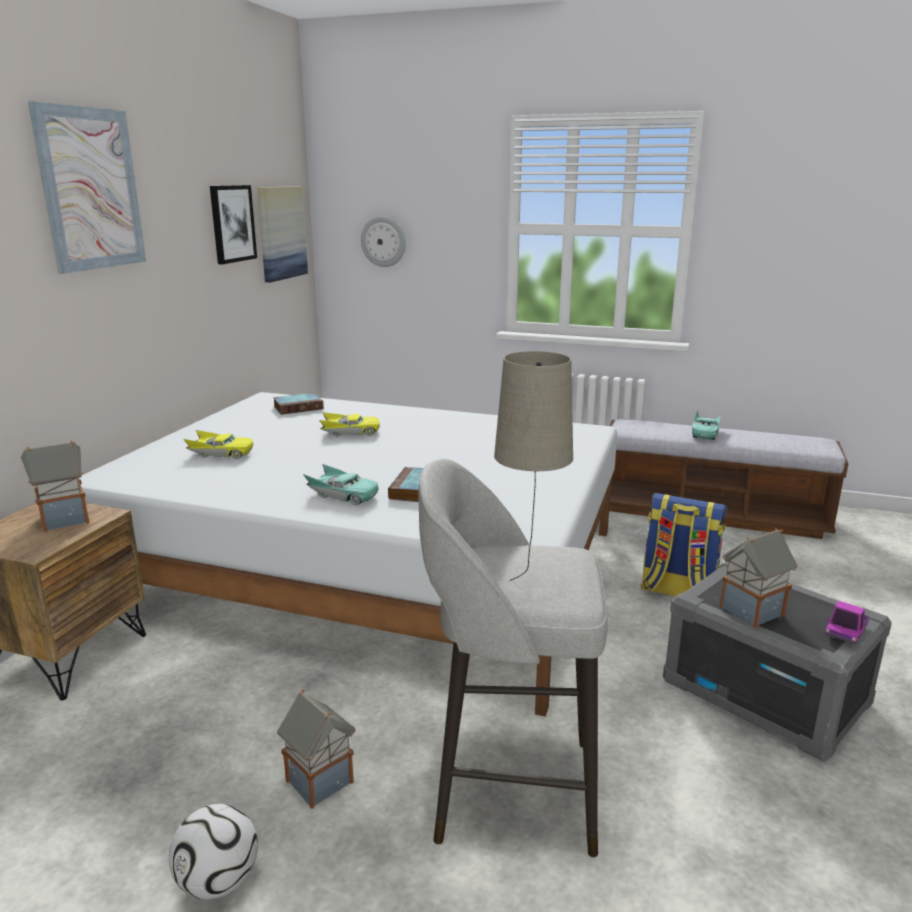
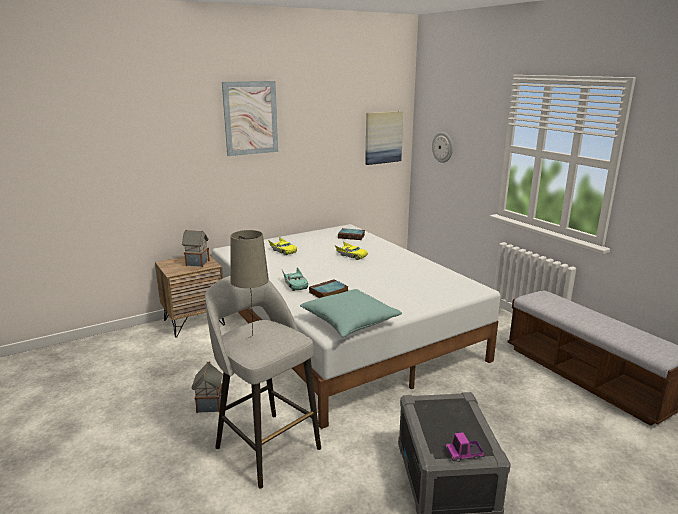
camera: 40 degrees right, 0 degrees up
(217, 881) = (145, 418): football -> none
(232, 223) = (343, 132): picture -> none
(527, 518) = (350, 322): none -> turquoise pillow
(677, 591) = (483, 409): backpack -> none
(705, 433) = (585, 316): turquoise toy car -> none
(751, 612) = (429, 420): toy house -> none

